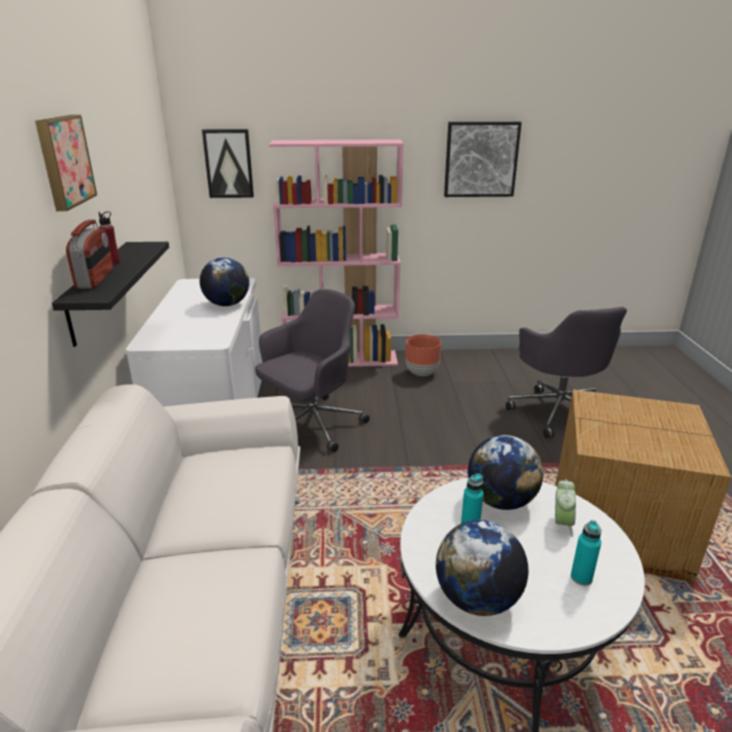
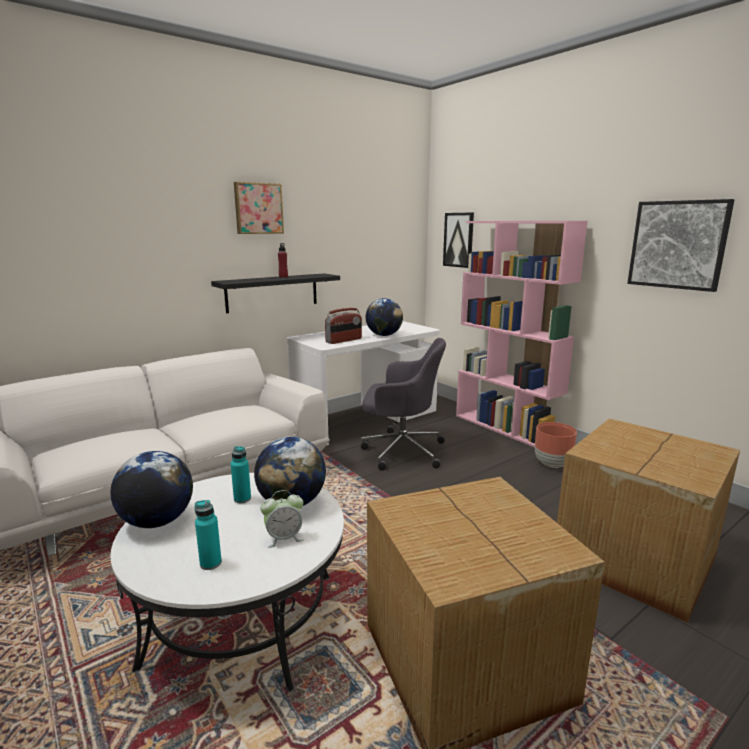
camera: 55 degrees right, 10 degrees down
(96, 279) = (254, 279): radio -> radio (344, 340)
(558, 411) = (631, 559): grey office chair -> cardboard box

